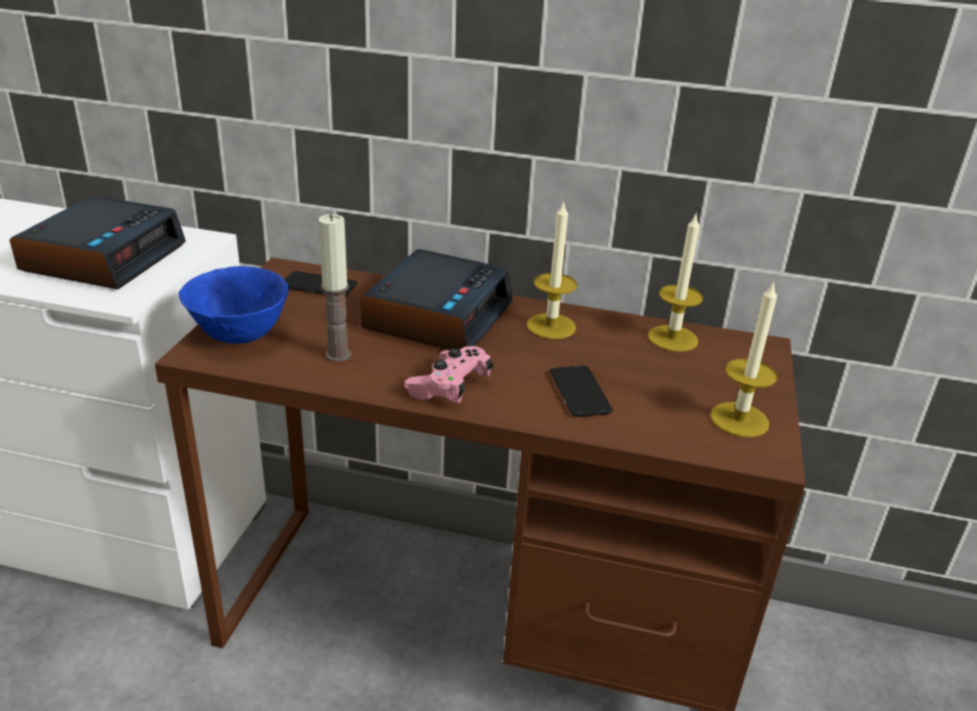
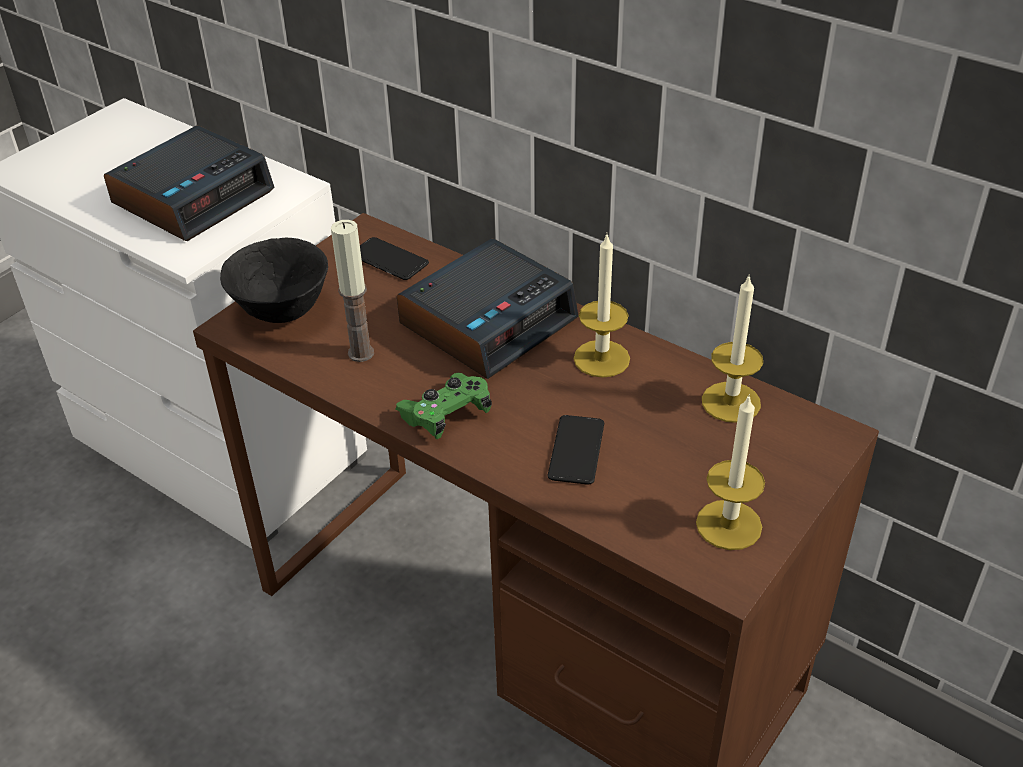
camera: 25 degrees right, 10 degrees up
(239, 336) = (281, 312): blue bowl -> black bowl
(449, 387) = (446, 415): pink game controller -> green game controller

